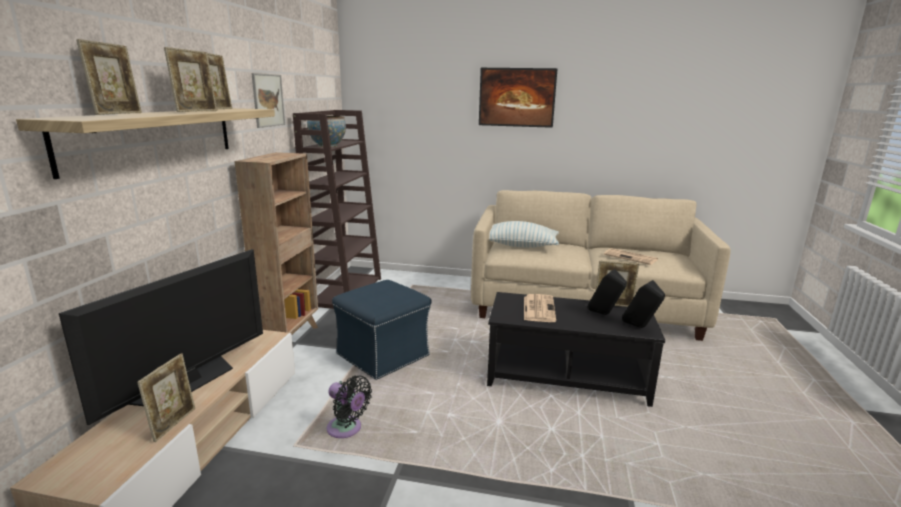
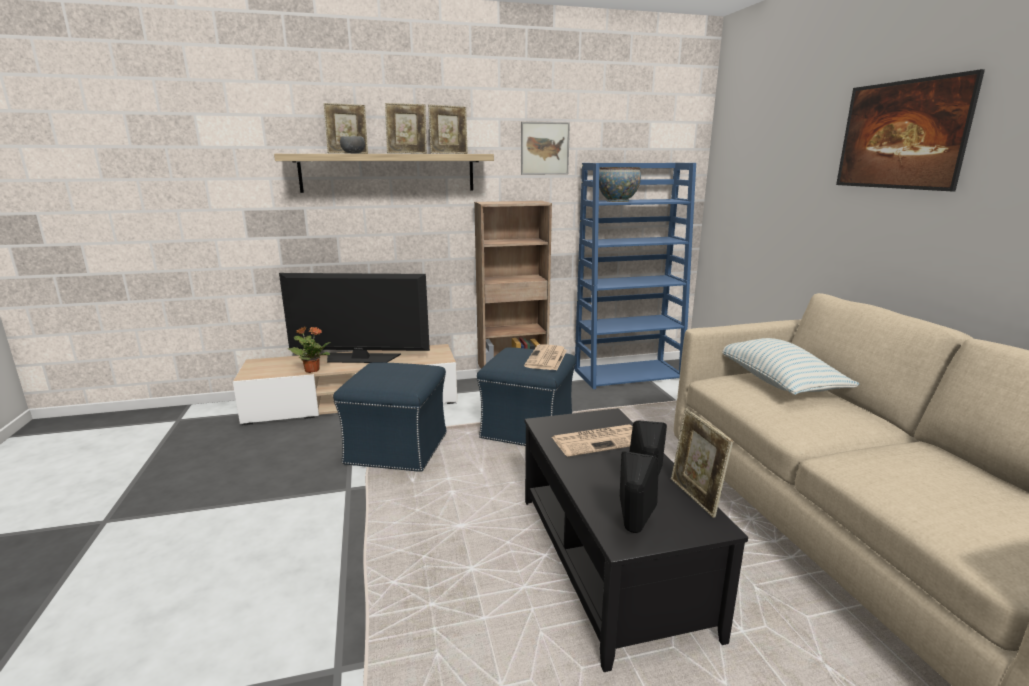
camera: 65 degrees right, 0 degrees up
(153, 114) = (352, 153): none -> grey bowl
(173, 423) = (311, 370): picture frame -> potted plant
(346, 291) = (628, 374): brown bookcase -> blue bookcase
(346, 429) = (398, 448): black fan -> blue ottoman
(631, 257) = (925, 477): newspaper -> newspaper (546, 358)

